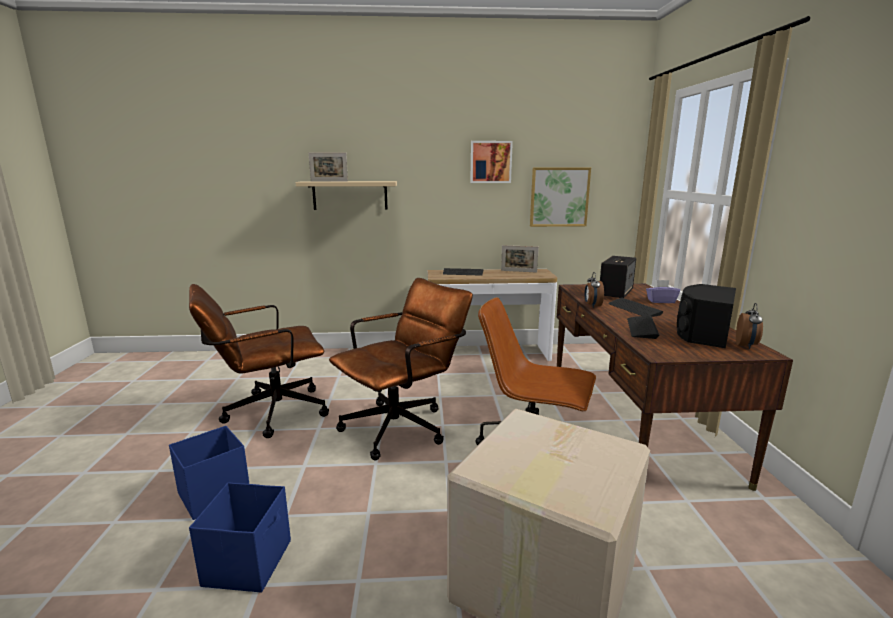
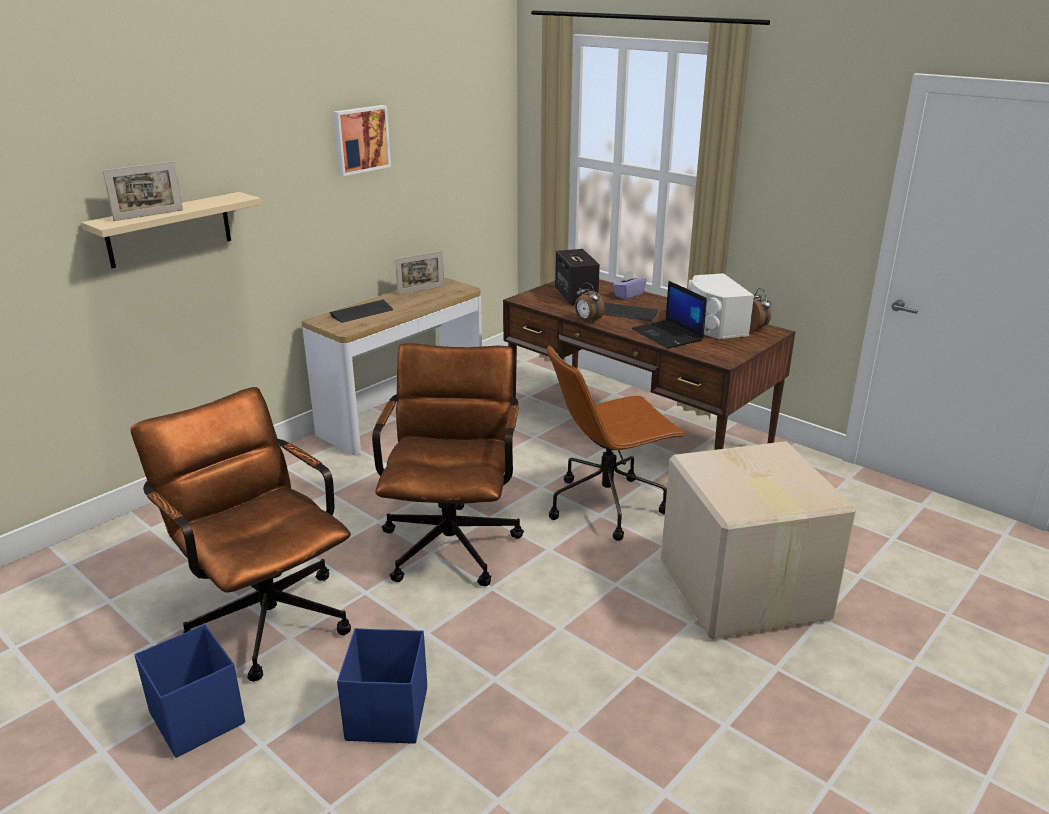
camera: 45 degrees left, 10 degrees up
(249, 562) = (535, 726): blue storage box -> blue storage box (197, 717)
(267, 413) = (264, 613): brown office chair -> brown office chair turned 120 degrees clockwise
(559, 197) = (442, 175): picture -> none
(642, 328) = (668, 335): keyboard -> laptop
(702, 333) = (713, 325): black speaker -> white speaker

